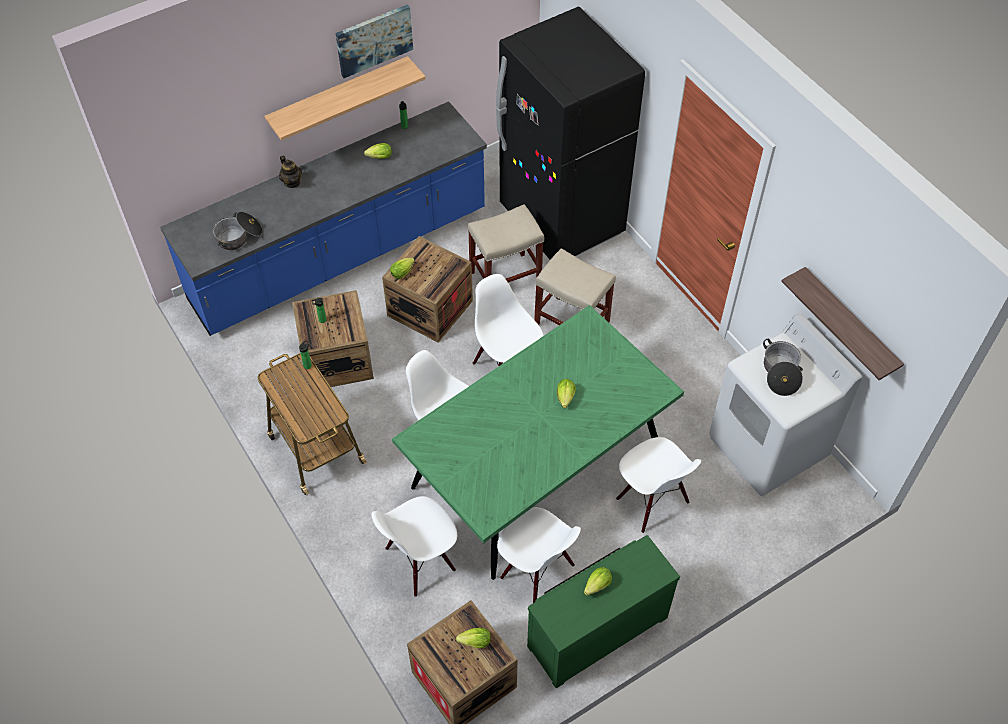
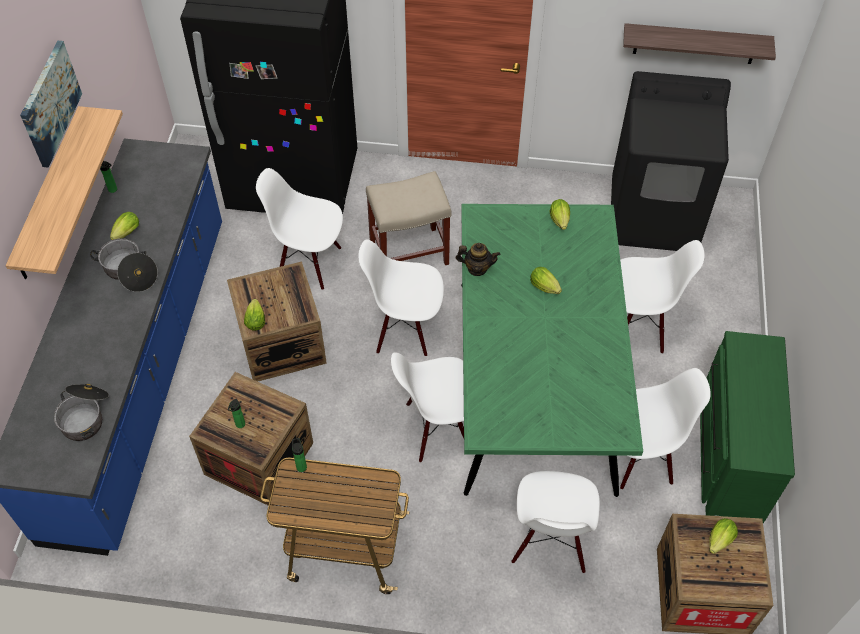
camera: 50 degrees left, 0 degrees up
(292, 182) = (70, 323): teapot -> teapot (477, 268)
(506, 276) = (309, 263): beige stool -> white chair
(596, 587) = (749, 402): lettuce -> lettuce (560, 222)
(767, 447) = (654, 216): white washing machine -> black washing machine
(780, 373) = (671, 127): cooking pot -> cooking pot (129, 272)

